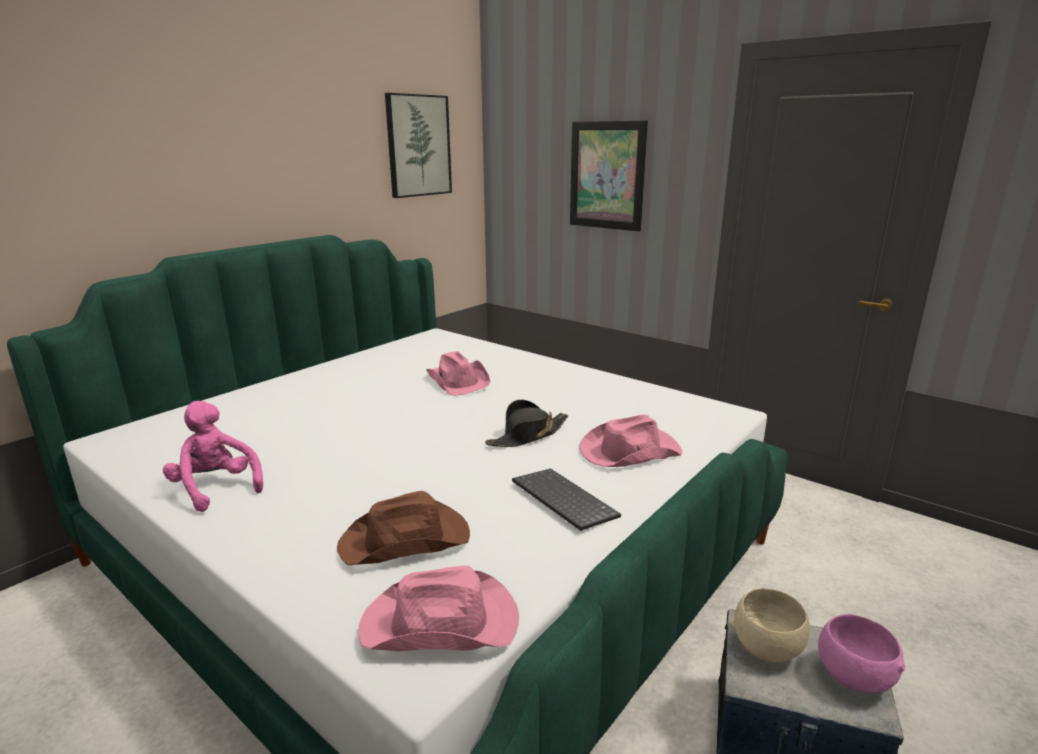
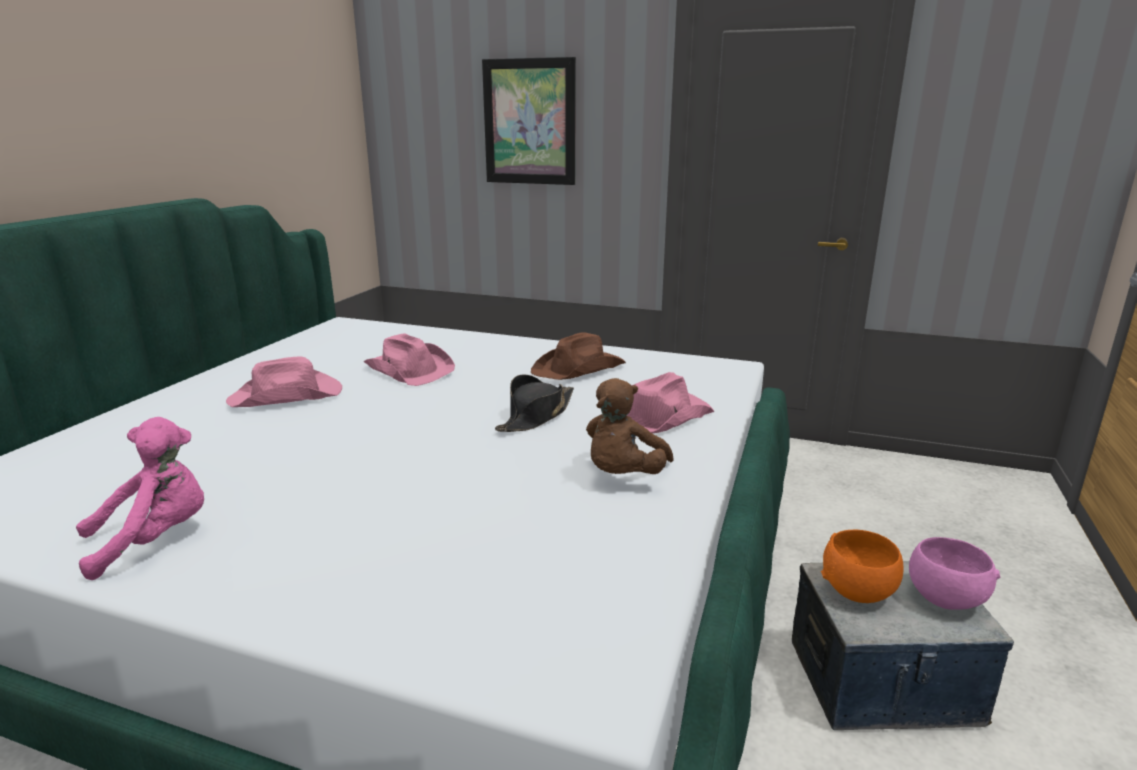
camera: 20 degrees left, 0 degrees up
(216, 488) = (155, 540): pink plush toy -> pink plush toy turned 120 degrees clockwise
(406, 541) = (474, 551): brown hat -> brown hat (579, 369)
(418, 146) = (290, 85): picture -> none
(442, 623) = (586, 630): pink hat -> pink hat (287, 396)
(561, 500) = (623, 476): keyboard -> brown plush toy
(767, 649) = (858, 592): beige bowl -> orange bowl

